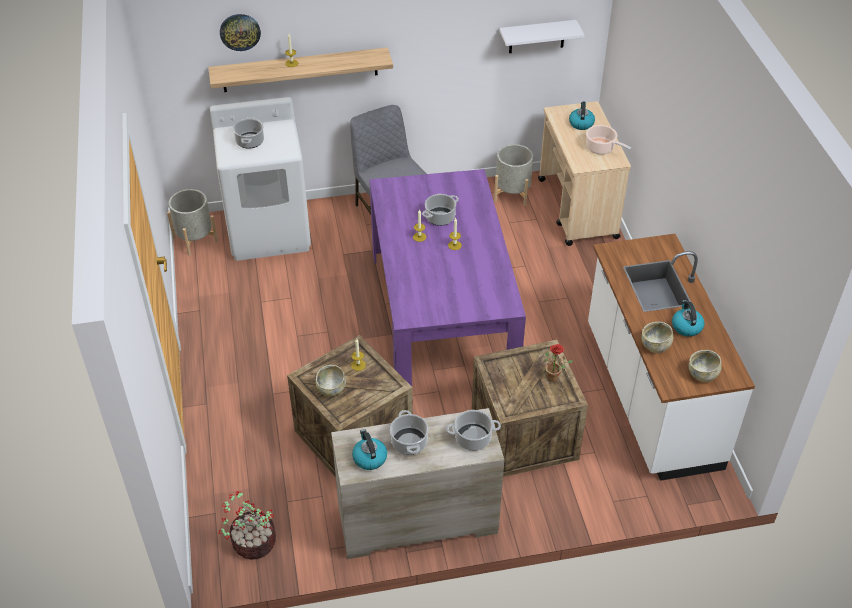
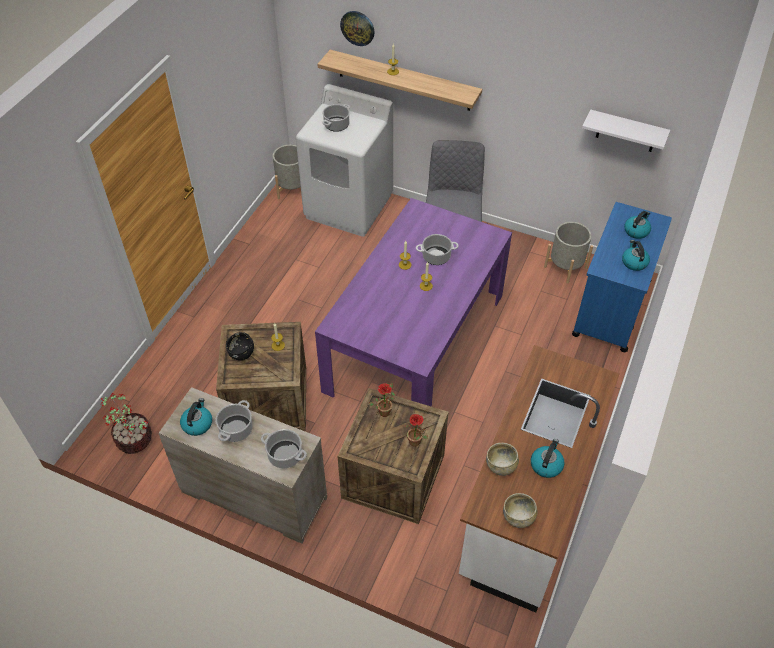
camera: 35 degrees right, 5 degrees up
(331, 389) = (241, 353): beige bowl -> black bowl
(504, 367) = (384, 410): none -> potted plant
(577, 209) = (611, 308): beige cart -> blue cart
(601, 148) = (634, 262): cooking pot -> kettle

